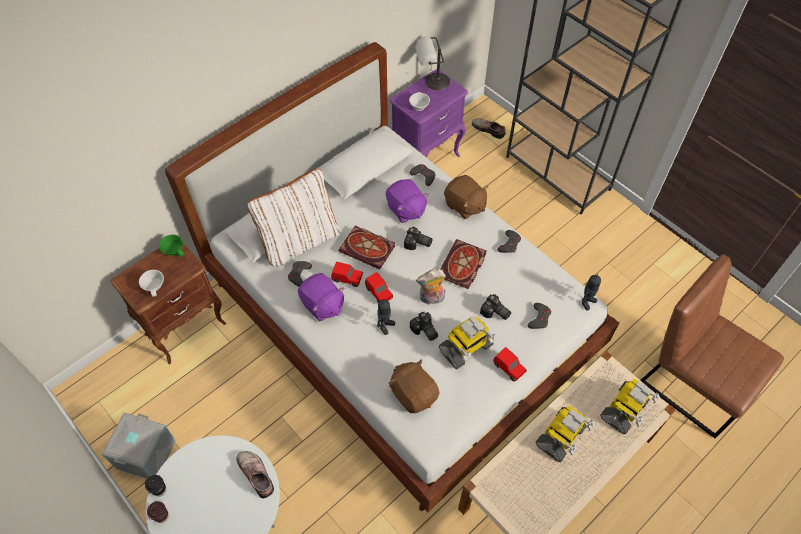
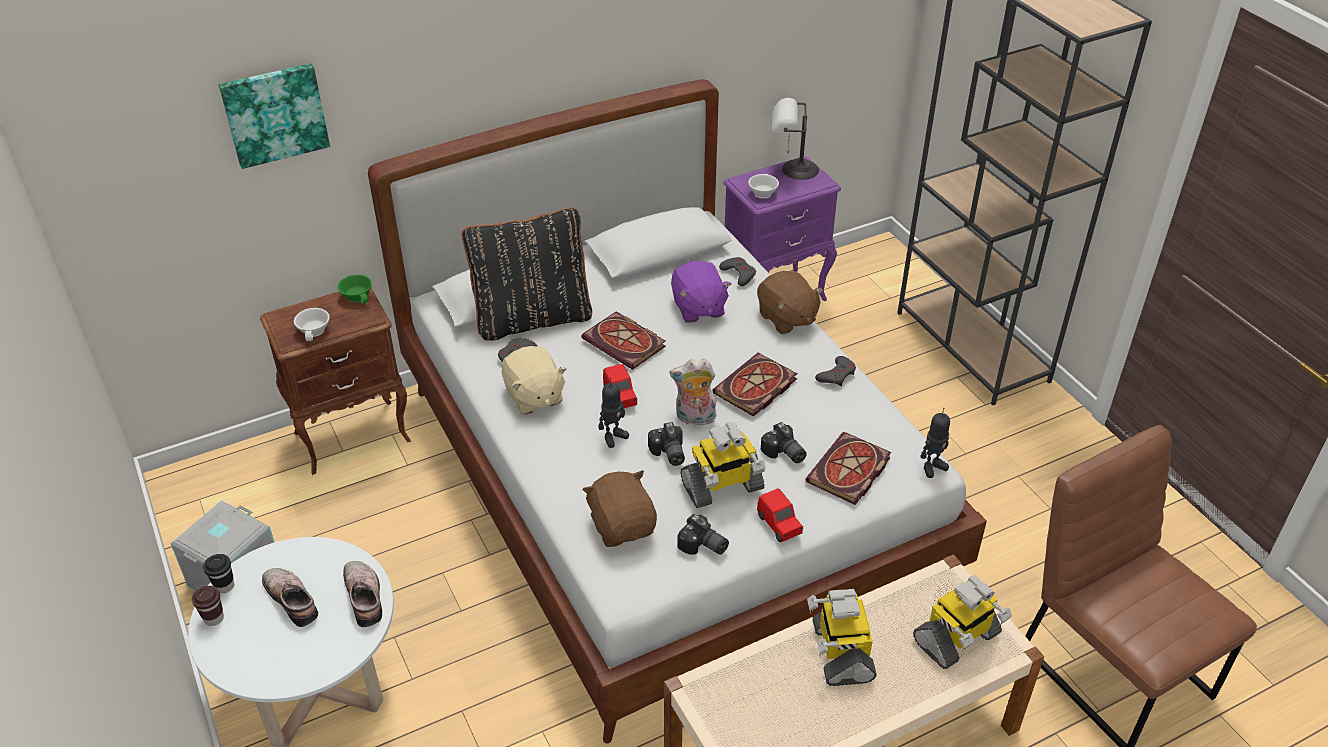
camera: 15 degrees right, 15 degrees down
(93, 156) = (274, 114): none -> picture
(299, 241) = (532, 318): white pillow -> black pillow
(322, 305) = (534, 397): purple plush toy -> beige plush toy
(347, 278) = (582, 372): red toy car -> none
(418, 244) = (699, 350): camera -> camera (703, 546)
(489, 129) = (882, 275): shoe -> shoe (294, 599)
(539, 318) = (849, 472): grey game controller -> book
(560, 437) = (840, 652): toy robot -> toy robot turned 120 degrees clockwise

